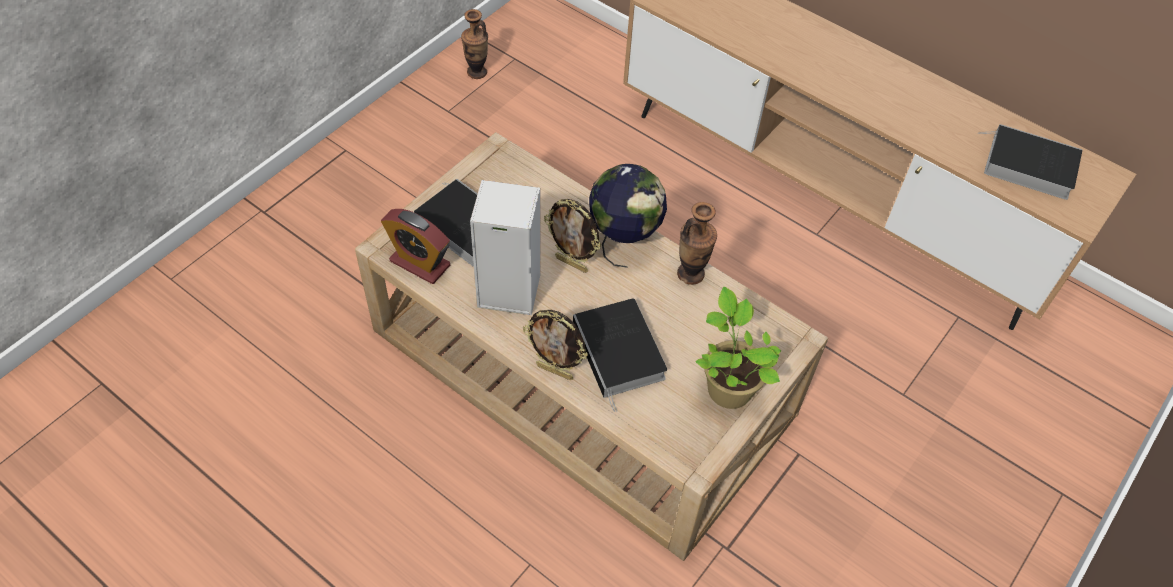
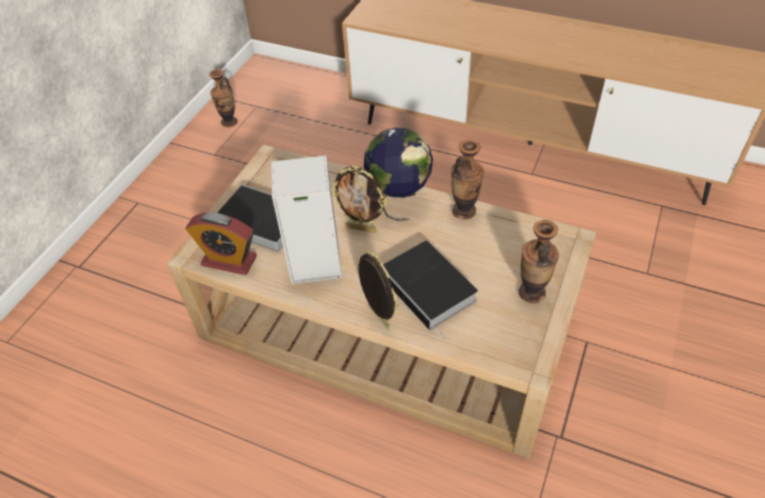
camera: 10 degrees left, 5 degrees down
(555, 371) = (379, 319): picture frame -> picture frame turned 135 degrees counterclockwise
(727, 387) = (531, 292): potted plant -> vase
(1027, 166) = (693, 66): book -> none

